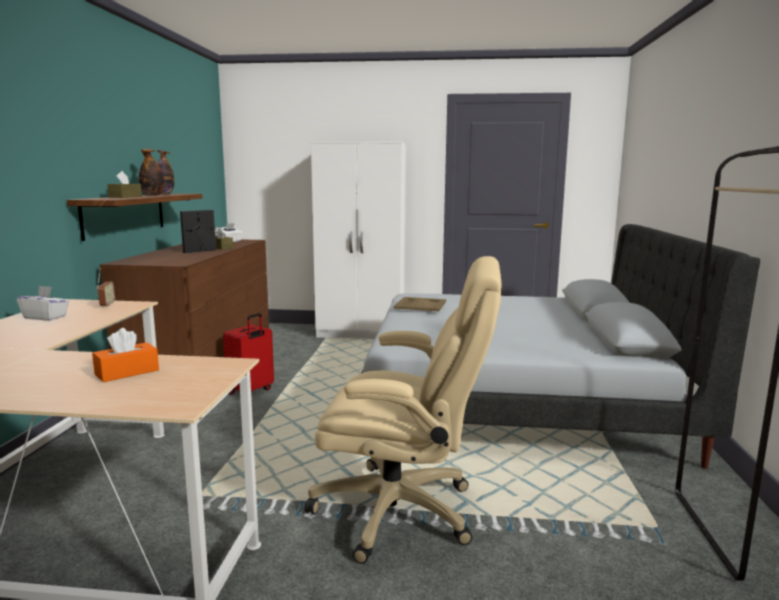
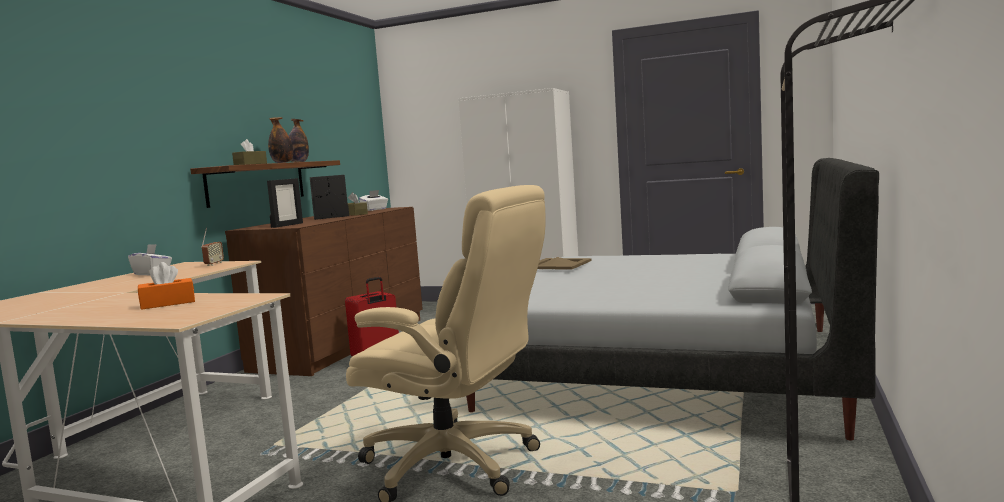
camera: 15 degrees right, 5 degrees down
(166, 260) = (287, 225): none -> picture frame

